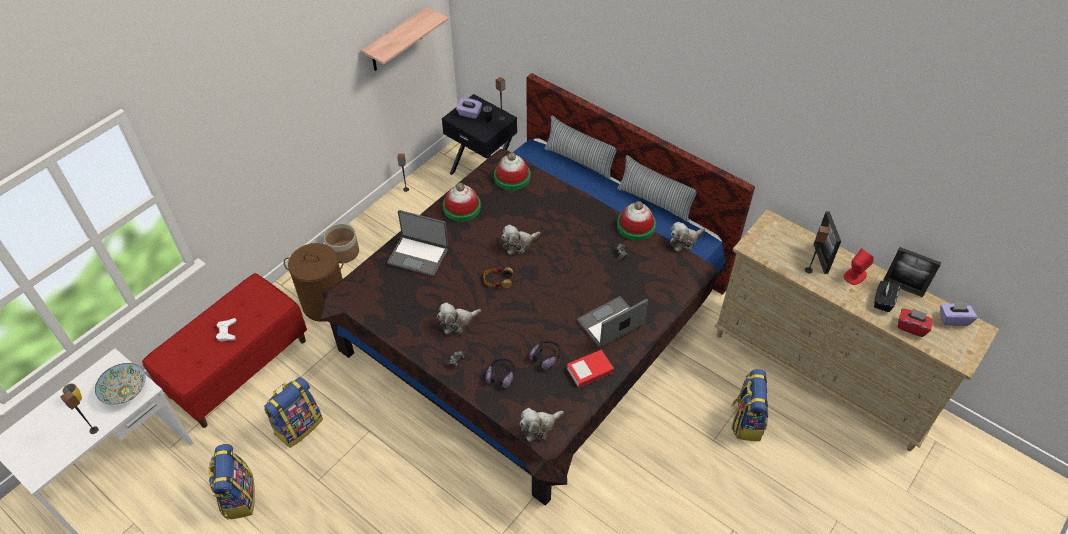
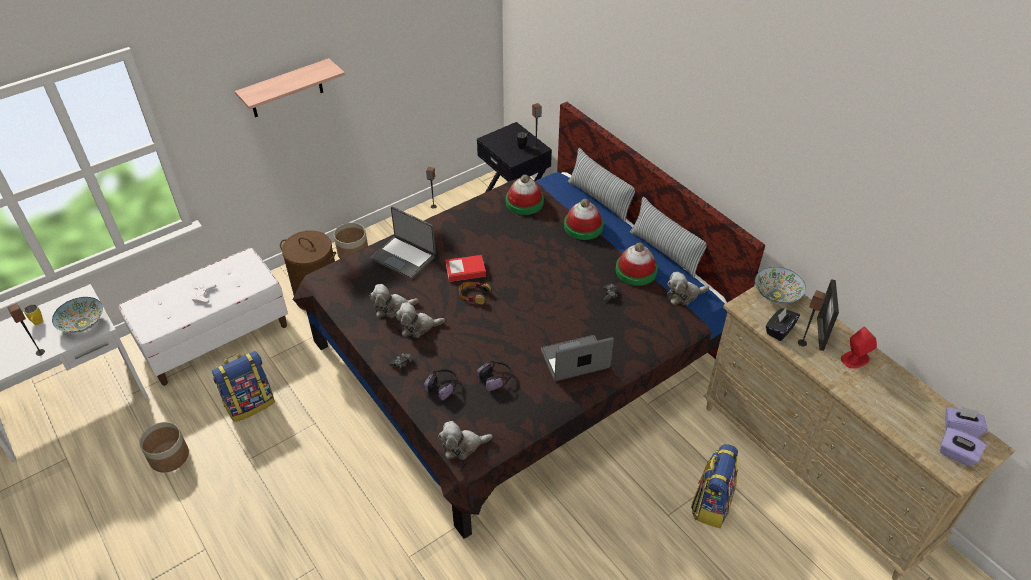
camera: 15 degrees right, 5 degrees down
(238, 367) = (216, 337): red bench -> white bench
(238, 496) = (169, 456): backpack -> planter
(396, 41) = (438, 49): shelf -> shelf (286, 89)
(462, 207) = (464, 221): hat -> hat (583, 226)
(469, 114) = (505, 139): purple tissue box -> purple tissue box (956, 454)
(518, 244) = (507, 265): plush toy -> plush toy (392, 308)
(589, 371) = (536, 402): book -> book (465, 271)
(774, 229) = (777, 295): none -> bowl
(883, 301) = (879, 392): black tissue box -> black tissue box (779, 330)
(903, 288) = (908, 383): picture frame -> none
(911, 327) = (905, 426): red tissue box -> none

